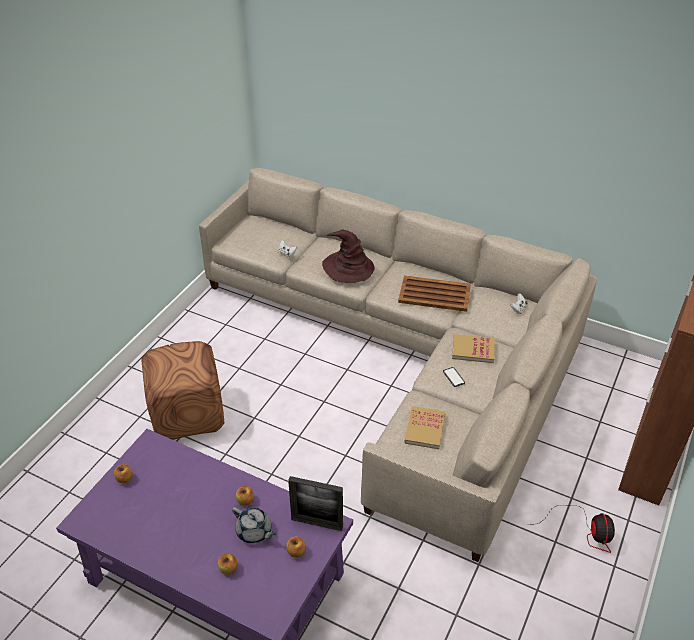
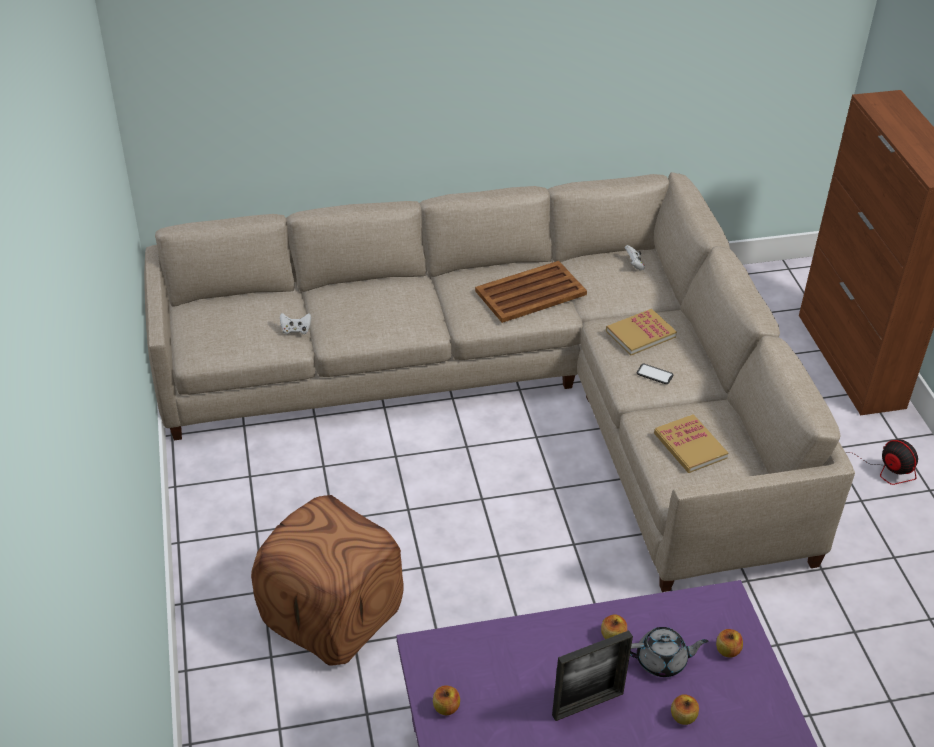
camera: 40 degrees left, 0 degrees up
(317, 523) = (712, 608): picture frame -> picture frame (587, 704)
(348, 267) = (395, 310): brown hat -> none

